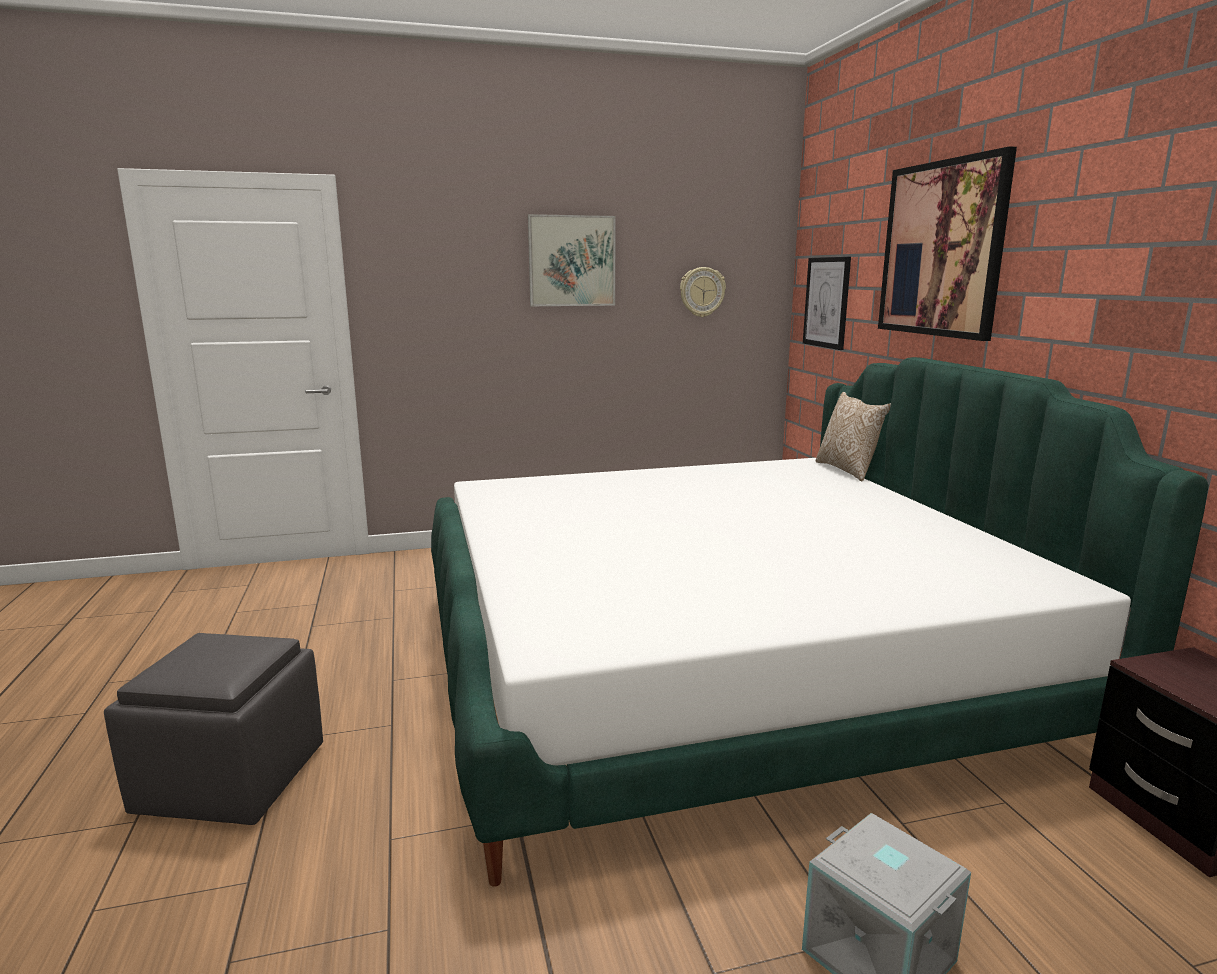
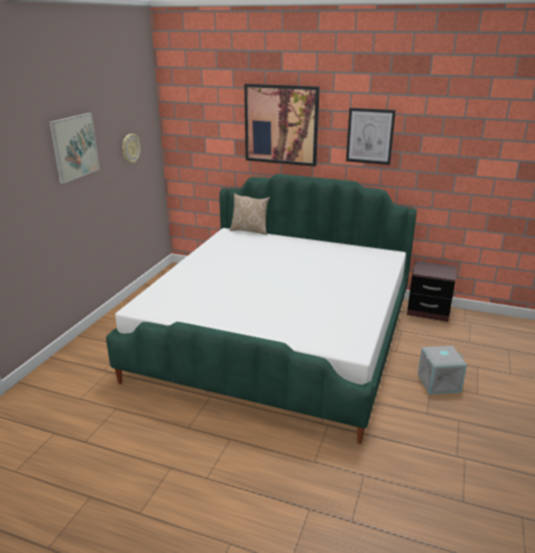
camera: 55 degrees left, 10 degrees up
(231, 778) = (224, 503): grey ottoman -> none
(827, 302) = (197, 145): picture -> picture (370, 136)

